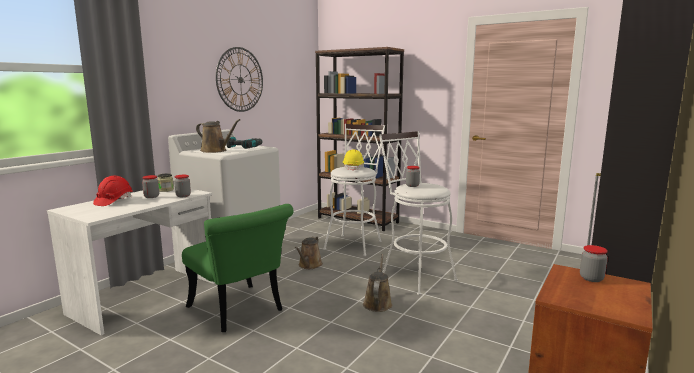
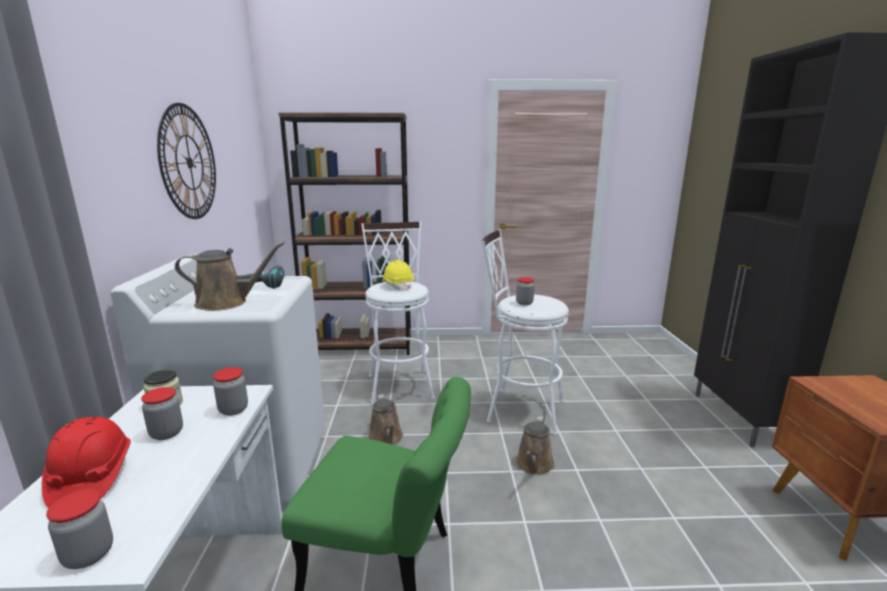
camera: 35 degrees left, 5 degrees up
(377, 303) = (534, 465): brown watering can -> brown watering can turned 135 degrees counterclockwise
(591, 278) = (845, 386): jar -> jar (88, 555)

